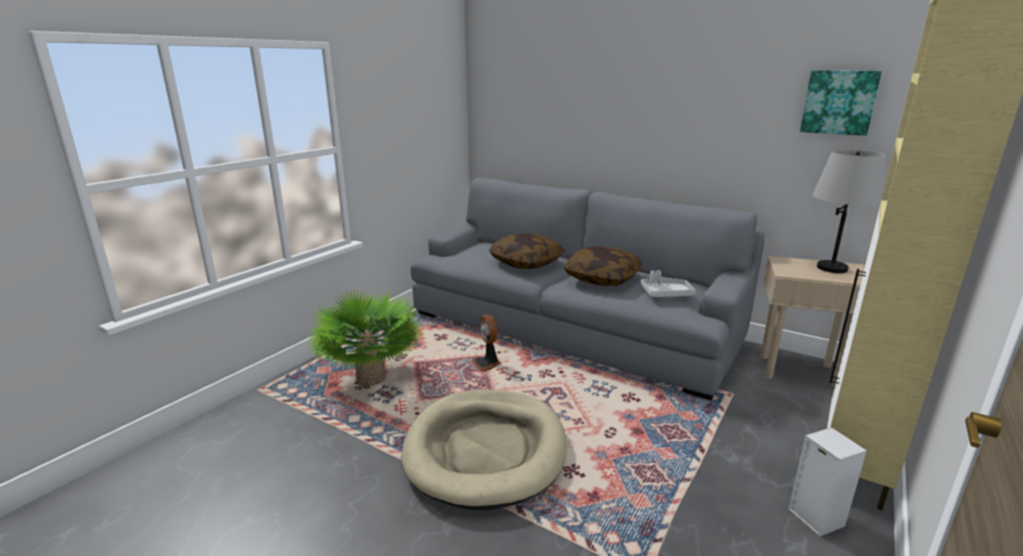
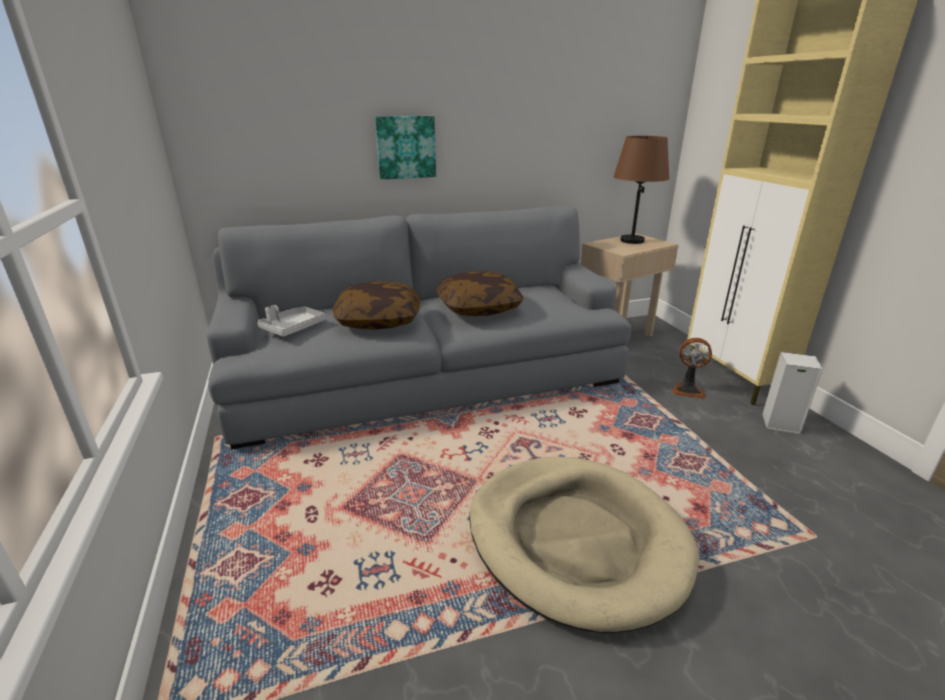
camera: 50 degrees left, 5 degrees up
(371, 379) = (321, 567): potted plant -> none
(487, 363) = (420, 457): fan -> fan (687, 390)
(666, 294) = (551, 301): grey tray -> grey tray (293, 328)
(831, 268) = (631, 240): grey table lamp -> brown table lamp
(839, 102) = (613, 93): picture -> picture (406, 147)

